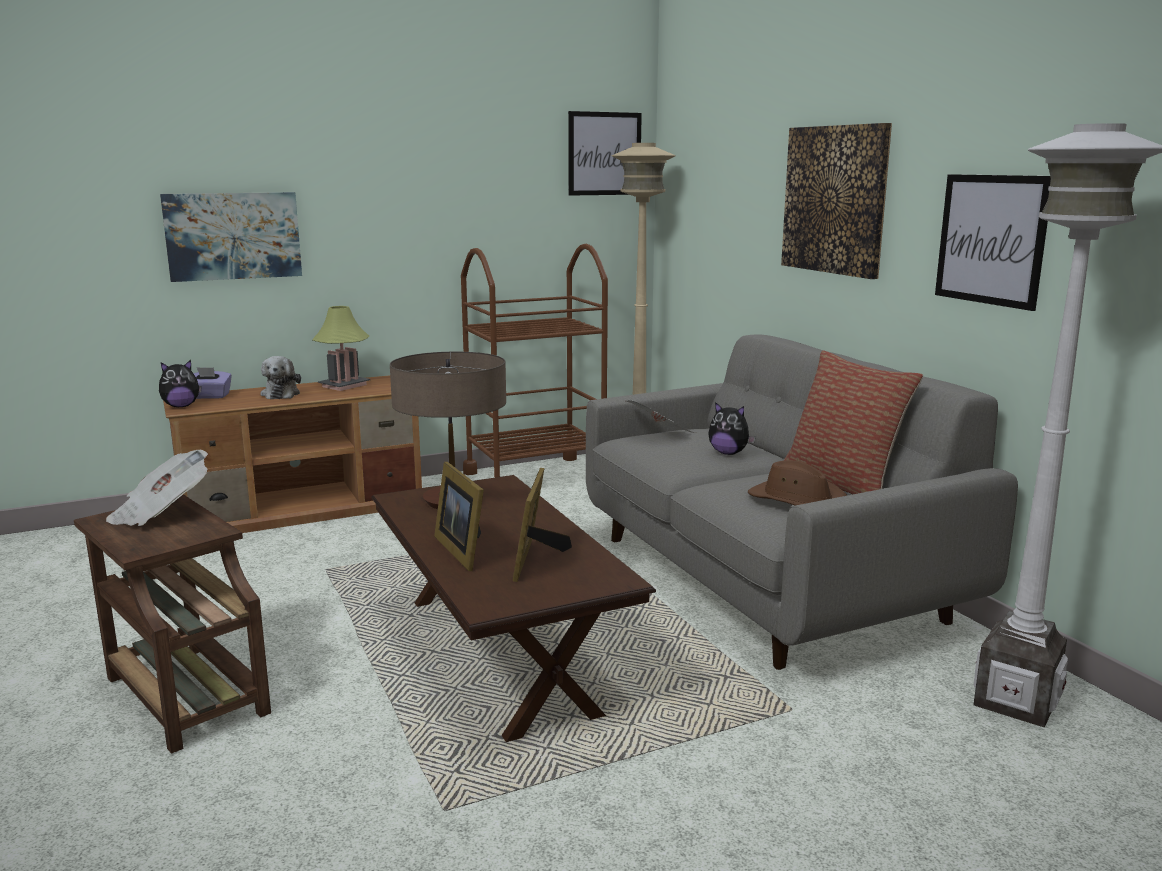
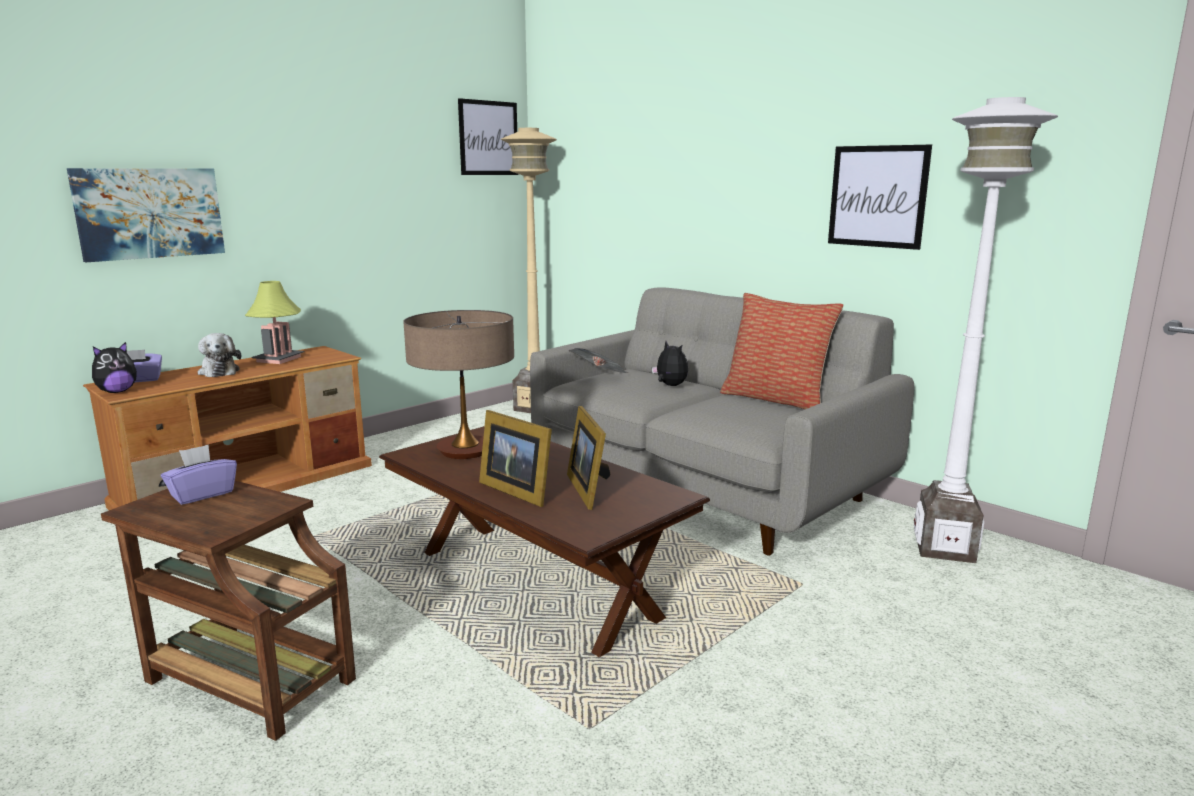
camera: 20 degrees left, 0 degrees up
(161, 513) = (202, 494): newspaper -> purple tissue box
(535, 477) = (455, 431): brown cart -> none
(729, 453) = (670, 385): plush toy -> plush toy turned 135 degrees counterclockwise
(798, 500) = (760, 415): brown hat -> none
(835, 200) = (725, 171): picture -> none

